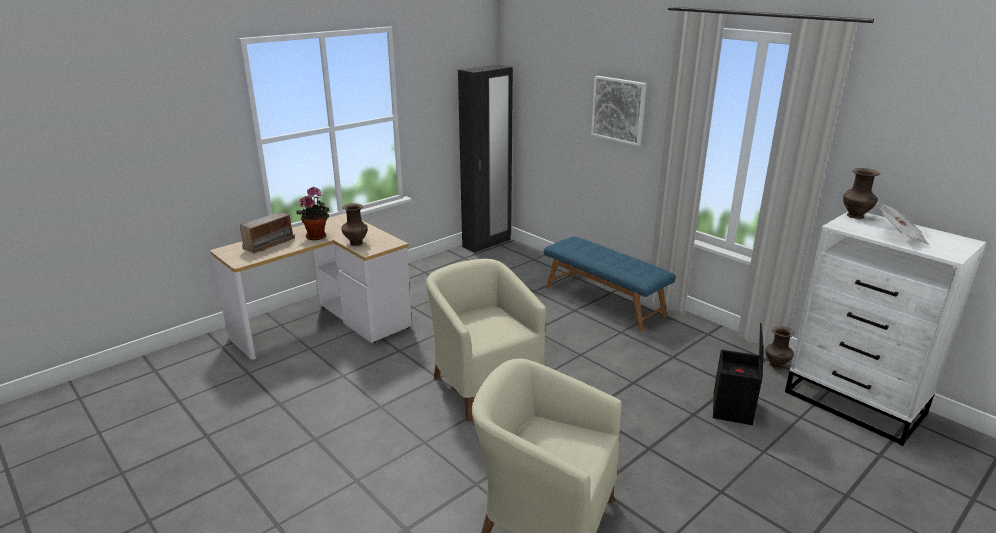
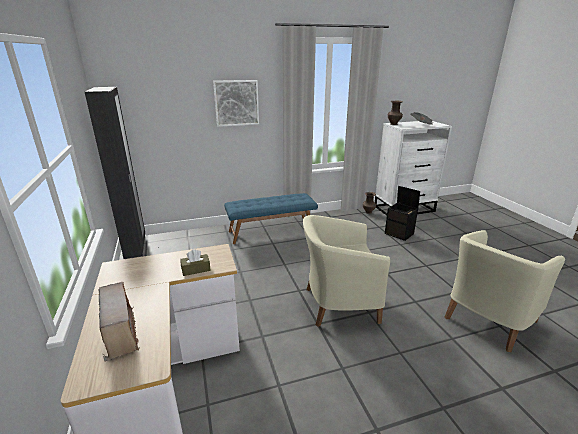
camera: 65 degrees left, 0 degrees up
(317, 236) = (144, 290): potted plant -> none
(355, 243) = (196, 269): brown vase -> brown tissue box

